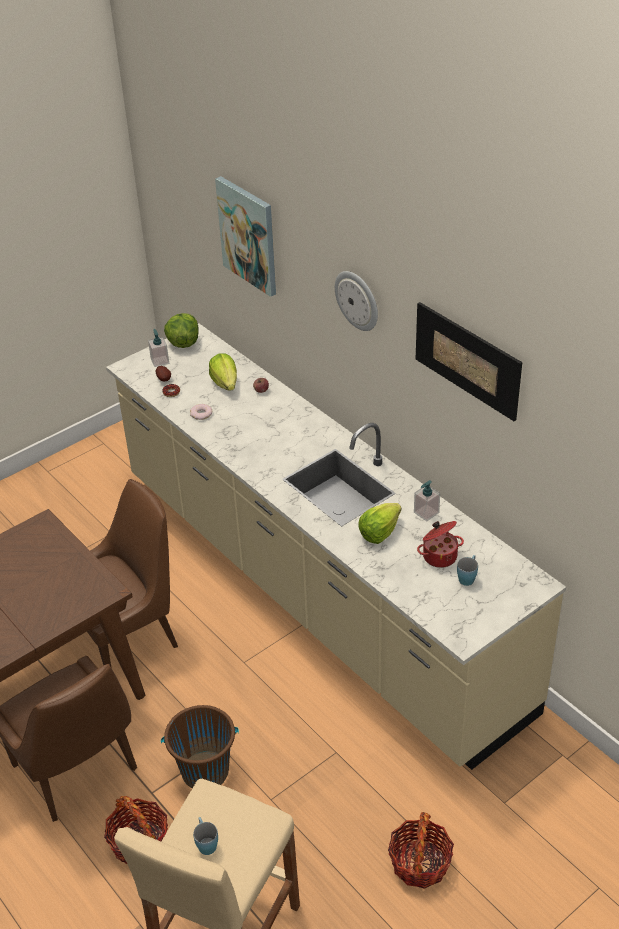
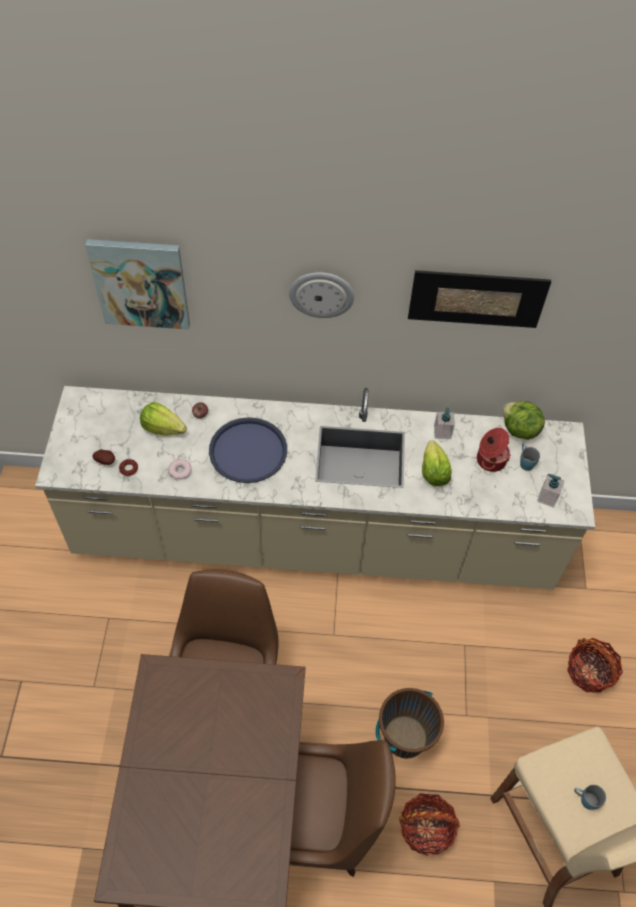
camera: 50 degrees left, 15 degrees up
(160, 361) = (78, 446): soap dispenser -> soap dispenser (547, 497)
(183, 342) = (76, 414): lettuce -> lettuce (519, 430)
(262, 431) = (248, 451): none -> blue tray

